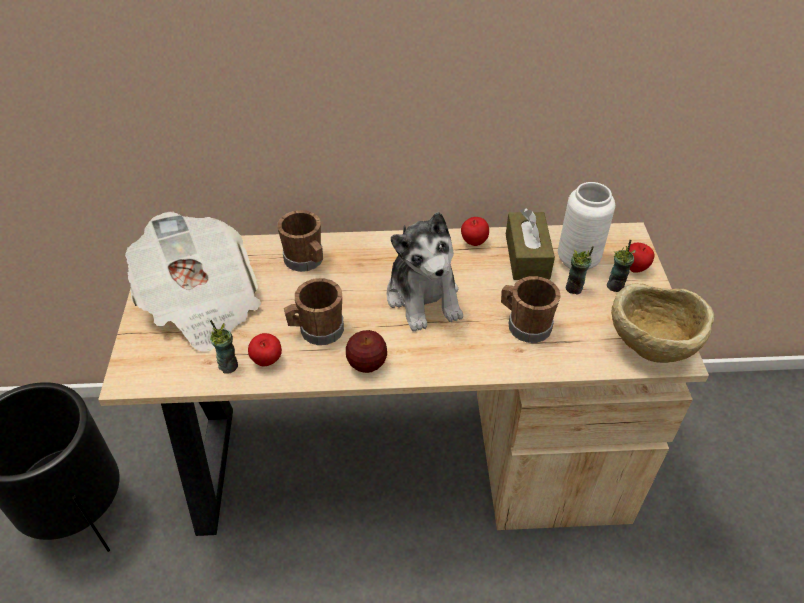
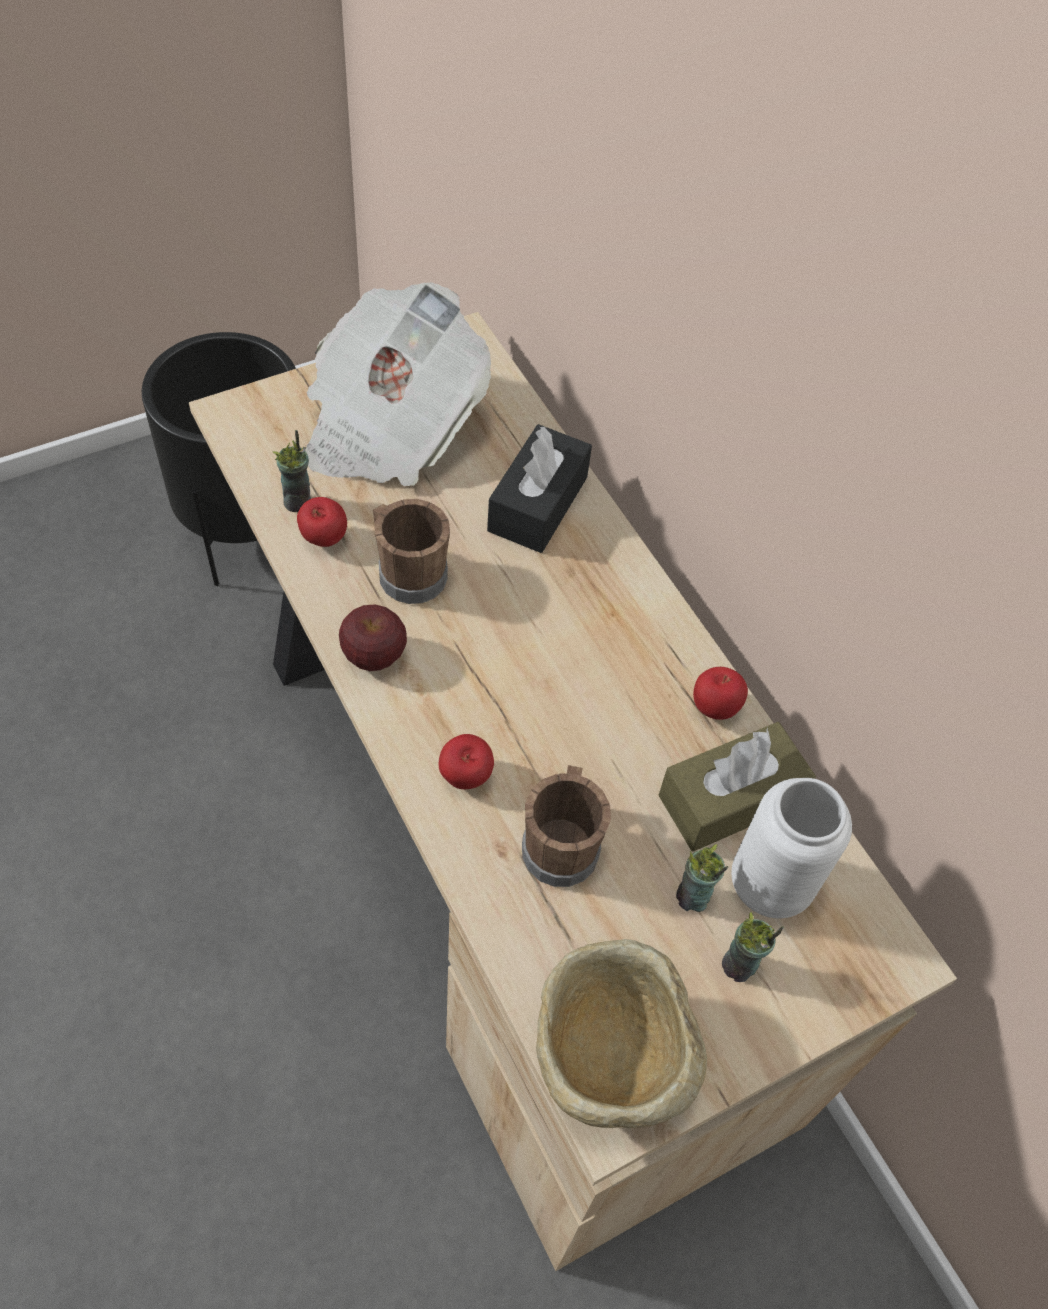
camera: 60 degrees right, 10 degrees up
(306, 261) = (538, 504): brown mug -> black tissue box
(424, 297) = (546, 680): plush toy -> none
(635, 269) = (806, 991): apple -> apple (465, 777)

